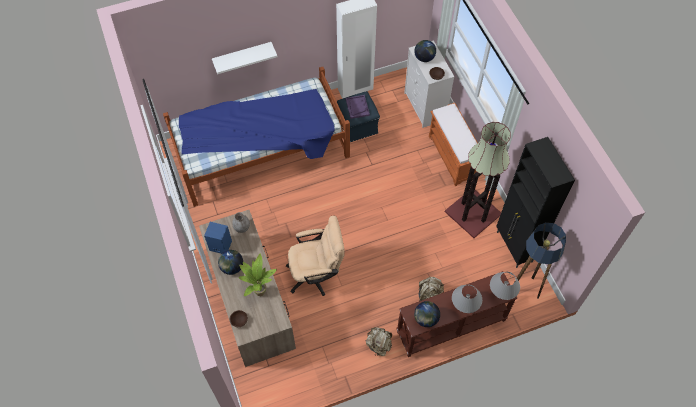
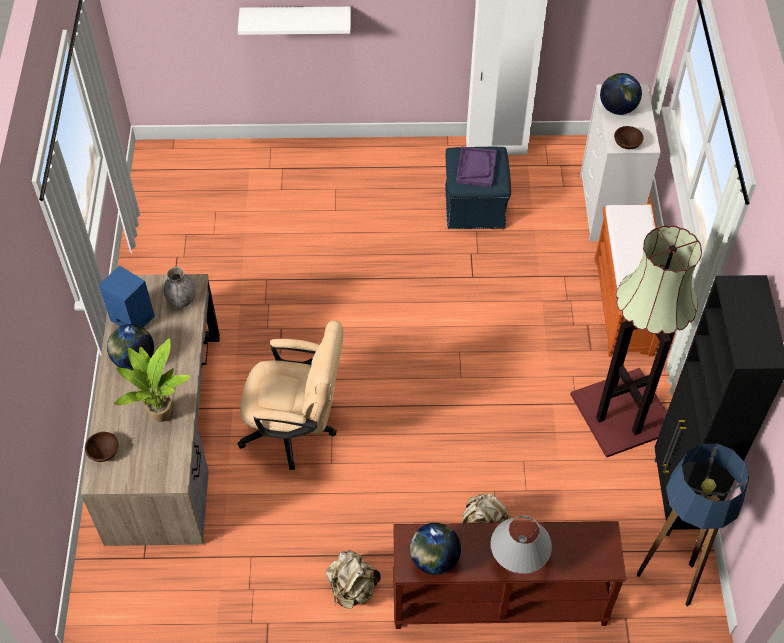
camera: 20 degrees right, 5 degrees down
(262, 153) = (293, 204): bed -> none
(502, 292) = (600, 559): grey table lamp -> none

